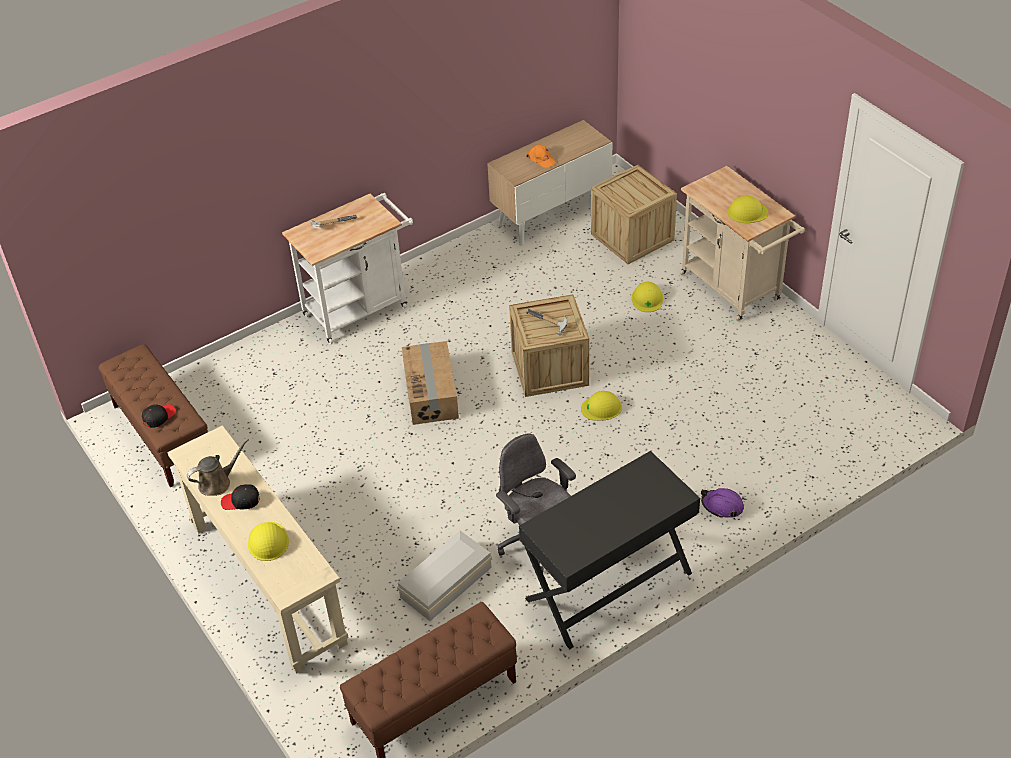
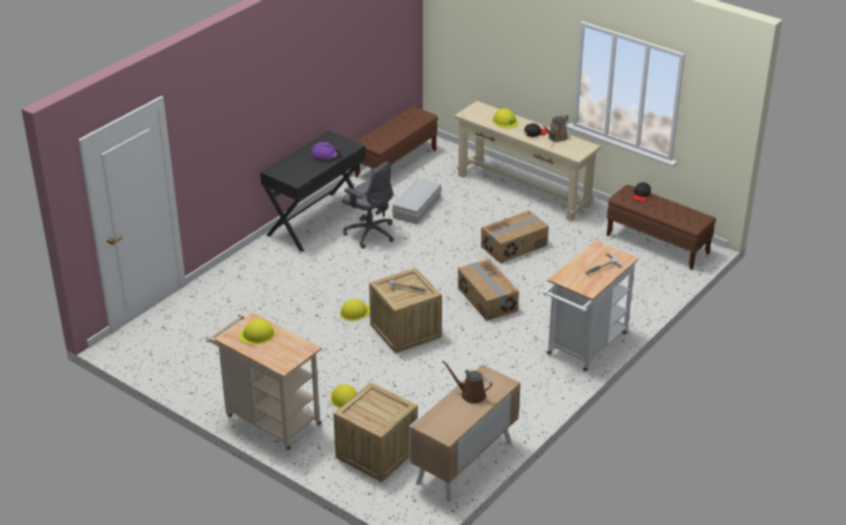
camera: 160 degrees right, 10 degrees down
(348, 472) = (514, 246): none -> cardboard box
(541, 159) = (470, 394): orange cap -> brown watering can
(722, 506) = (252, 270): purple hard hat -> purple hard hat (324, 155)

